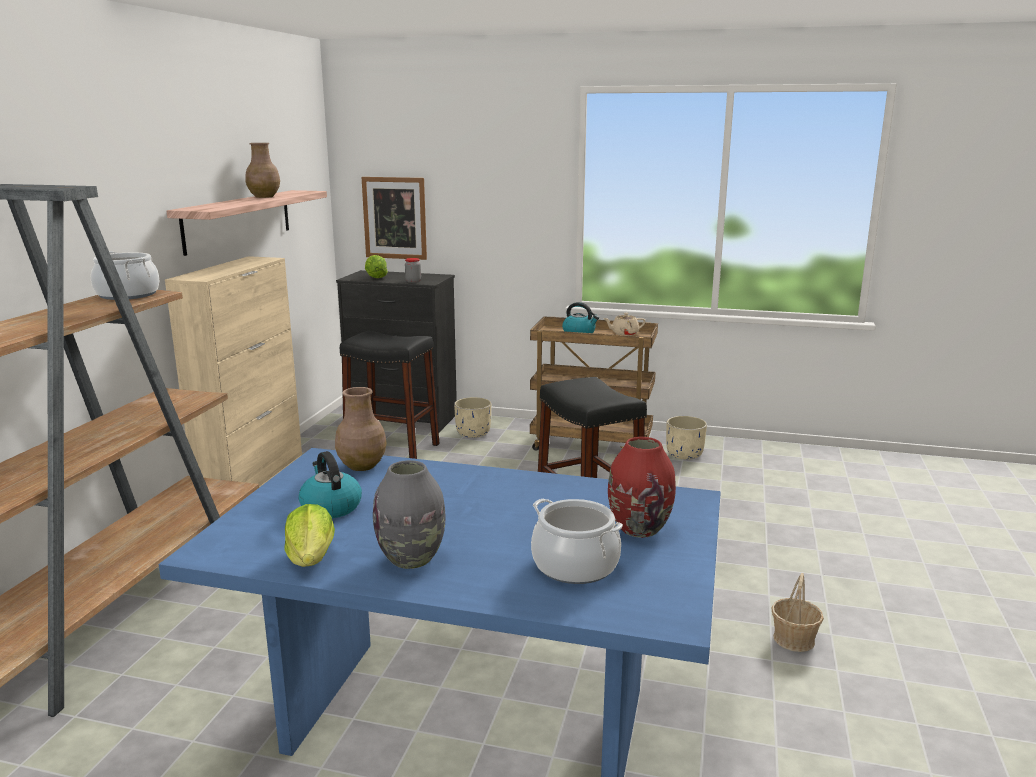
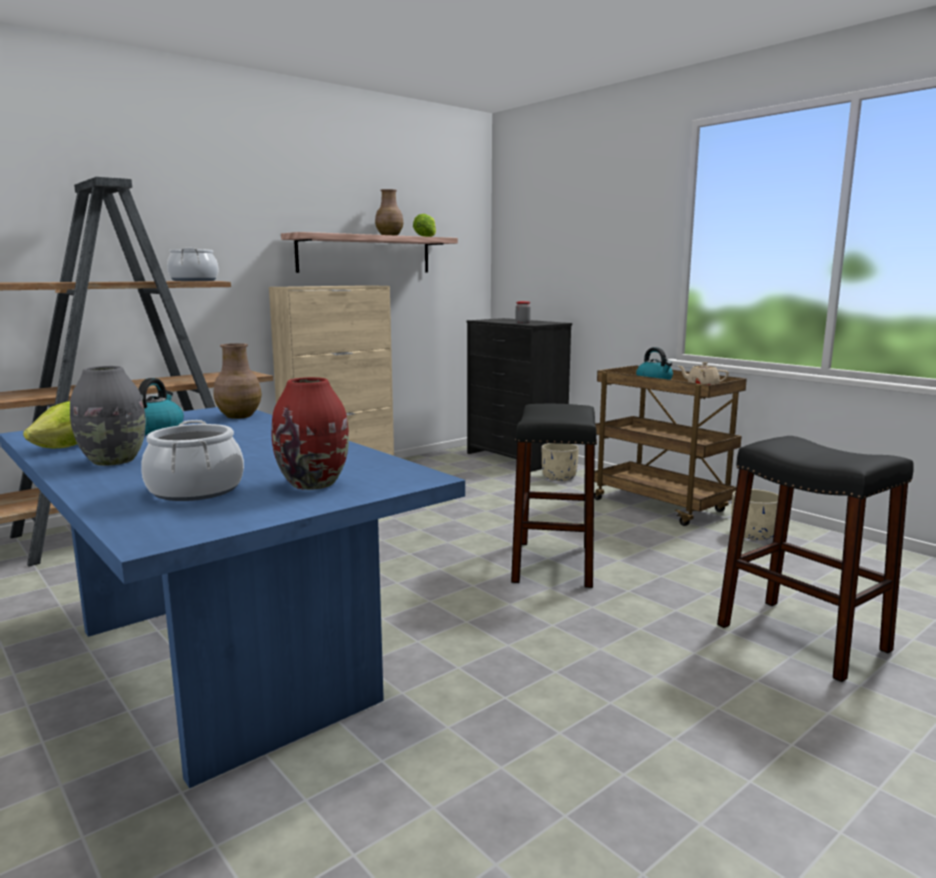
camera: 35 degrees right, 5 degrees down
(376, 278) = (499, 321): lettuce -> lettuce (425, 237)
(392, 449) = (474, 475): black stool -> black stool (802, 637)
(395, 218) = (533, 269): picture -> none
(794, 639) = (617, 725): basket -> none

